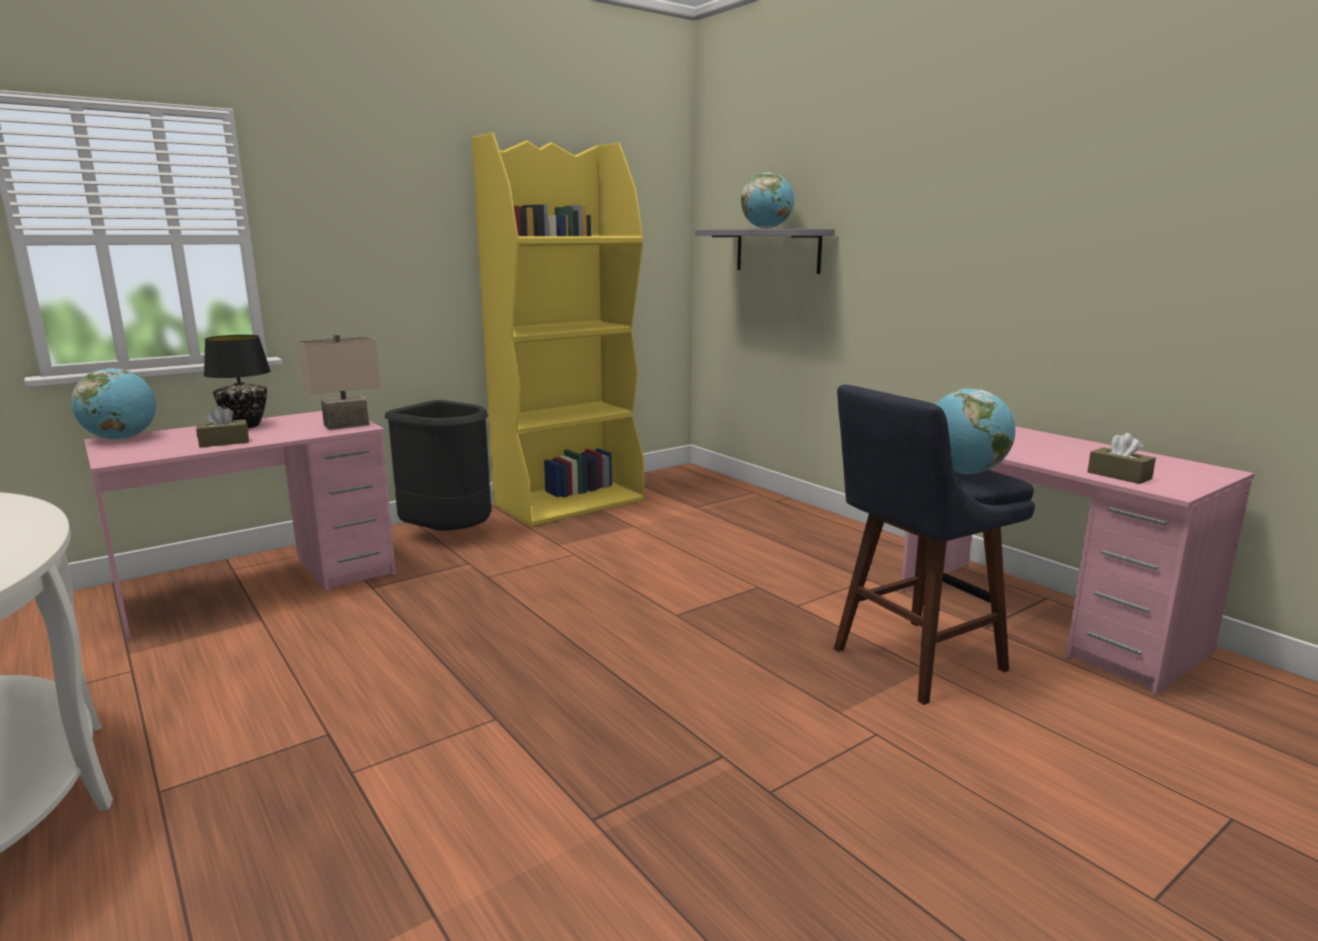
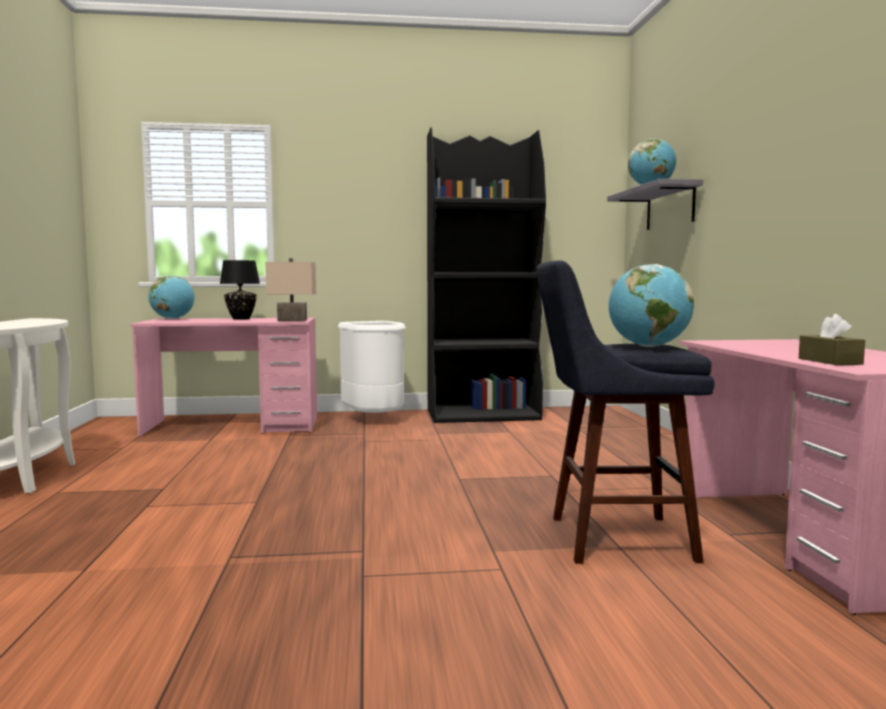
camera: 30 degrees right, 10 degrees down
(224, 442) = (212, 321): brown tissue box -> none
(449, 535) = (374, 420): black trash can -> white trash can
(570, 502) = (483, 415): yellow bookcase -> black bookcase

